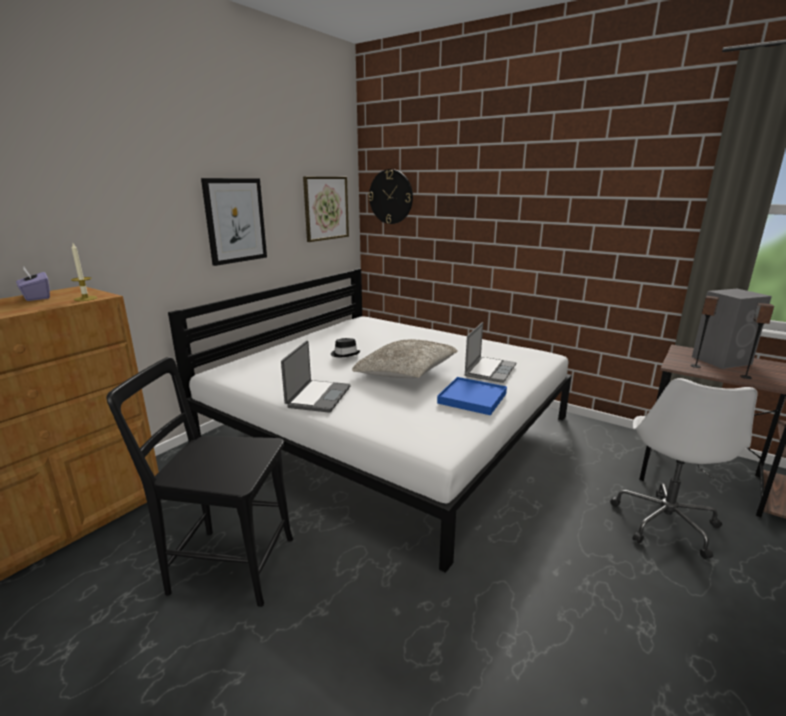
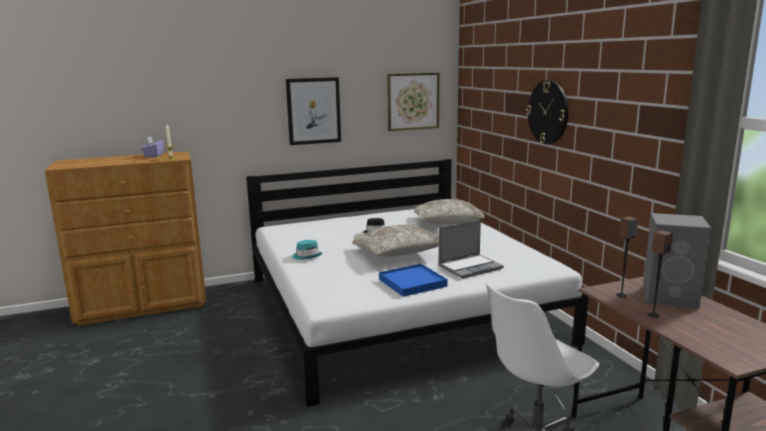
camera: 35 degrees right, 5 degrees down
(226, 564) = (195, 352): black chair -> none
(317, 397) = (307, 256): laptop -> turquoise hat
(391, 197) = (476, 92): wall clock -> wall clock (548, 112)
(395, 333) = (447, 223): none -> beige pillow

